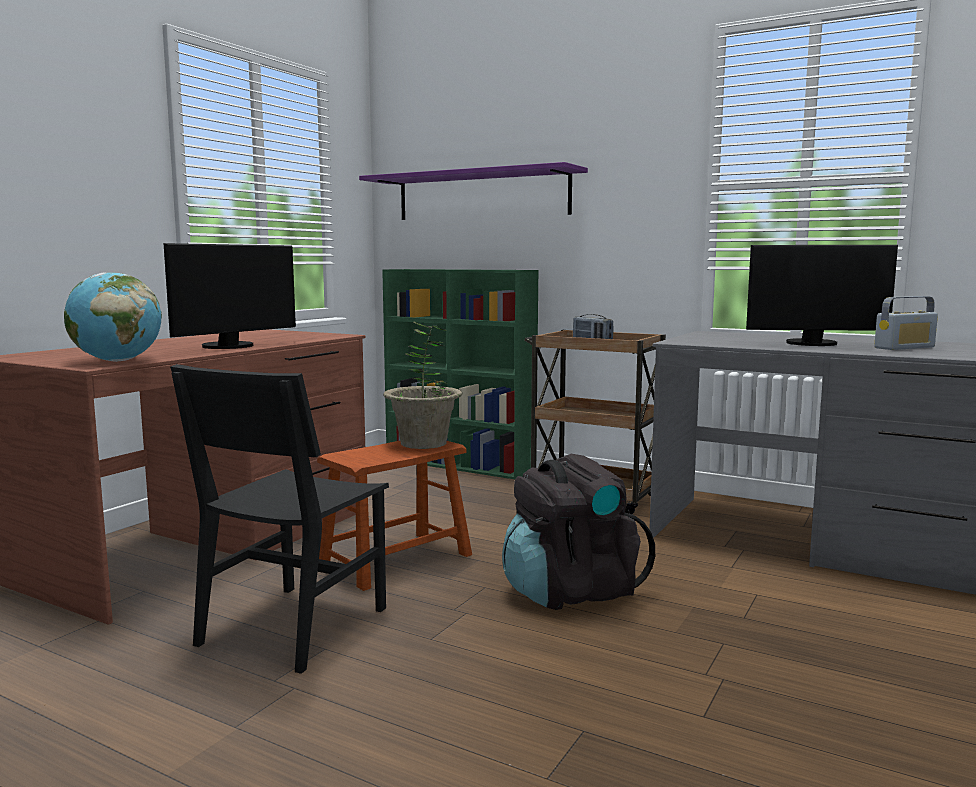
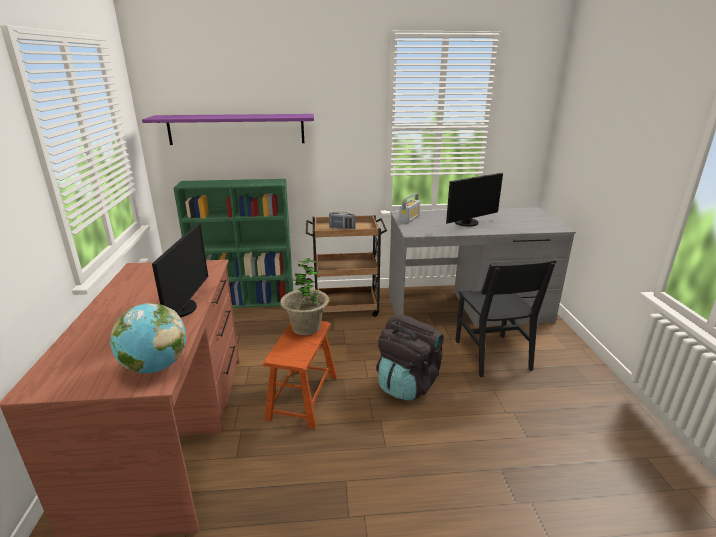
camera: 35 degrees left, 15 degrees up
(293, 626) = (310, 473): black chair -> black chair (492, 354)
(904, 347) = (505, 221): radio -> radio (409, 218)

